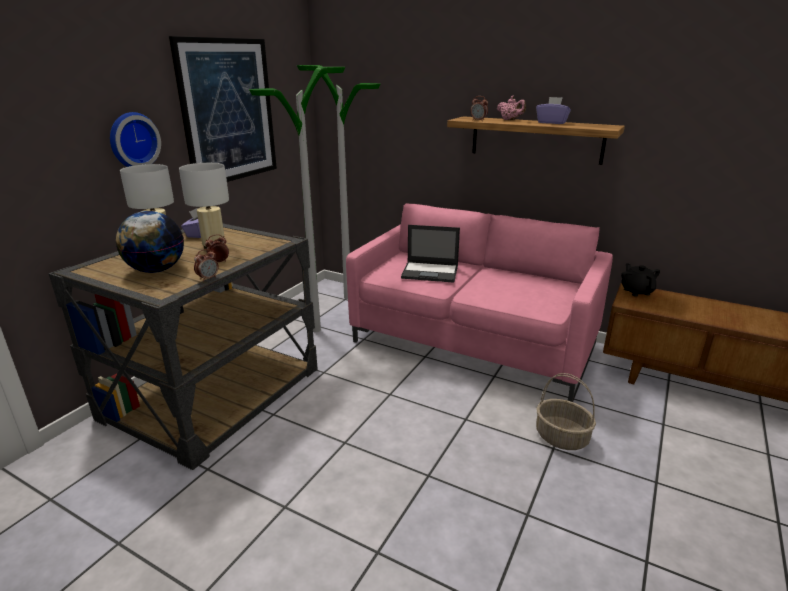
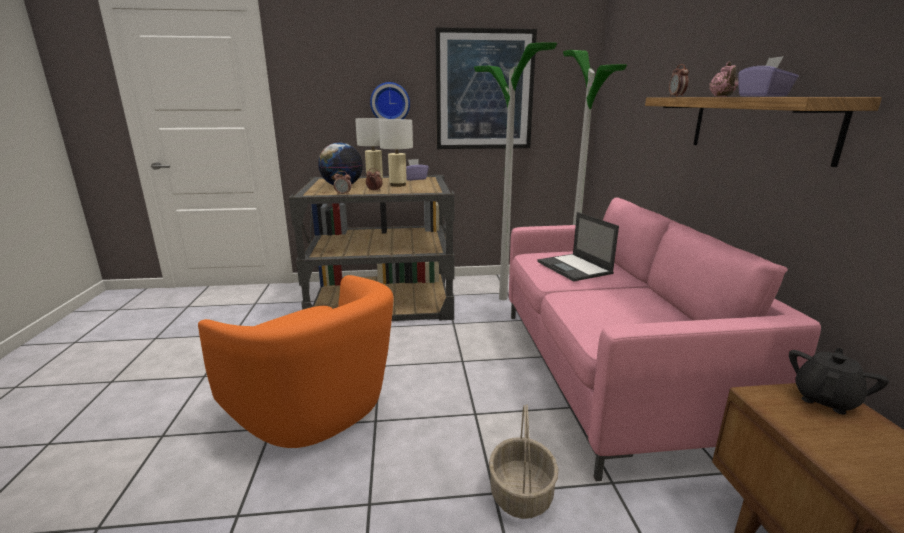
camera: 55 degrees right, 5 degrees down
(381, 510) = (315, 412): none -> orange armchair

